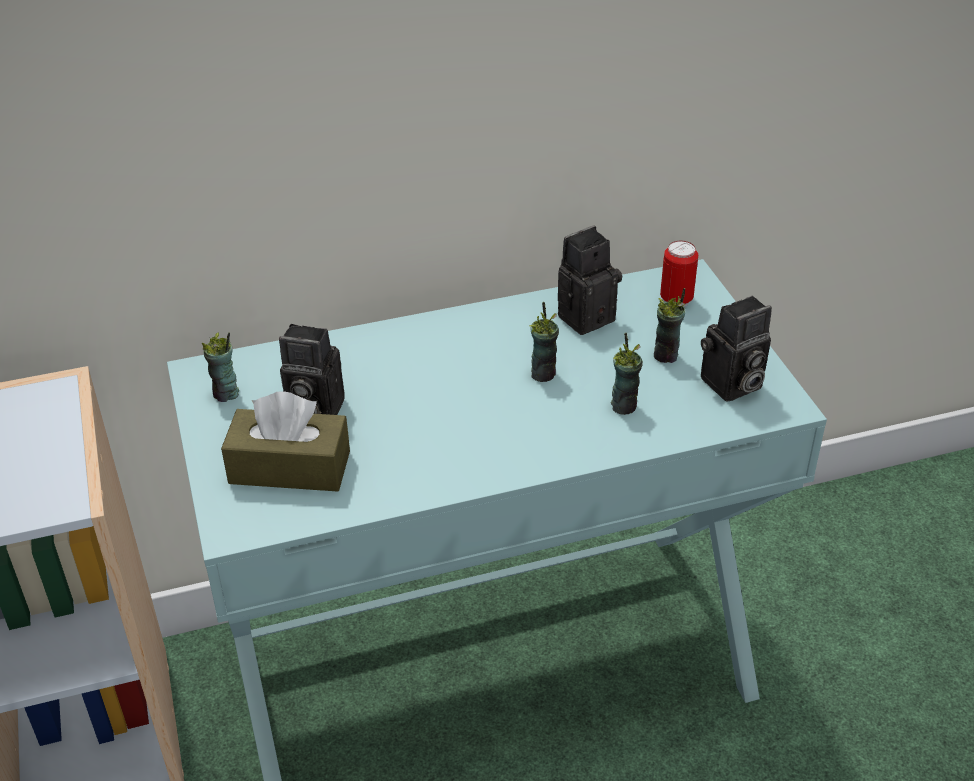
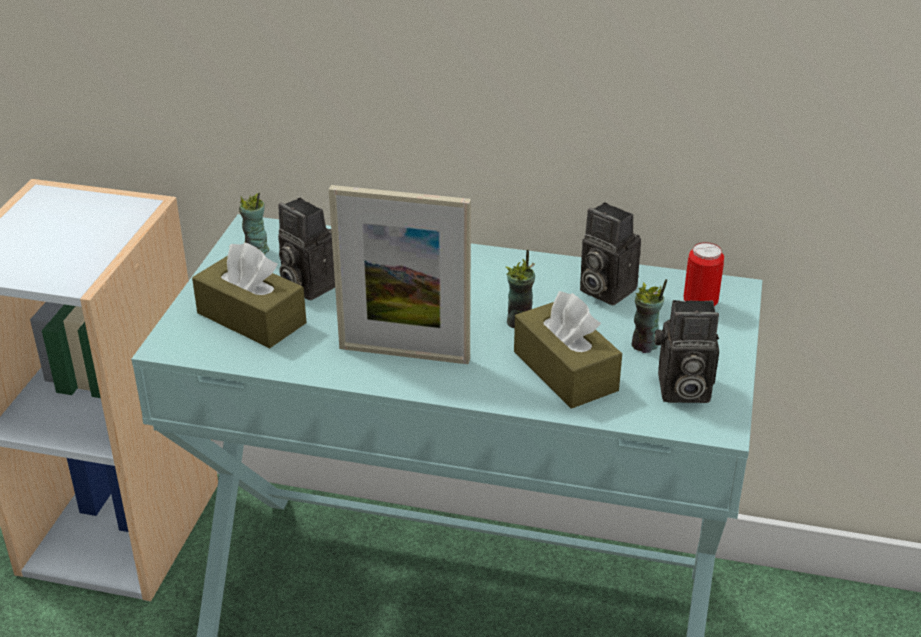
camera: 30 degrees right, 5 degrees down
(470, 445) = (404, 354): none -> picture frame
(586, 315) = (603, 290): camera -> camera turned 135 degrees counterclockwise
(624, 405) = (565, 371): cup -> brown tissue box

